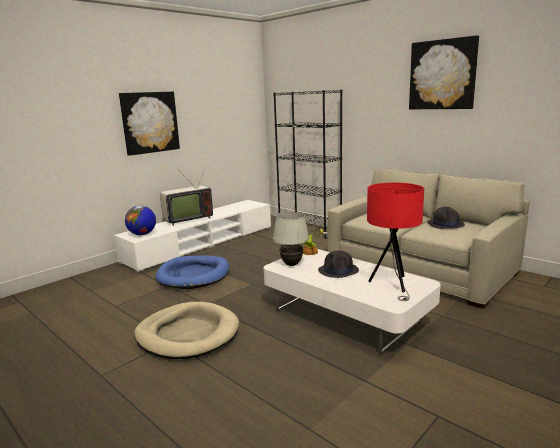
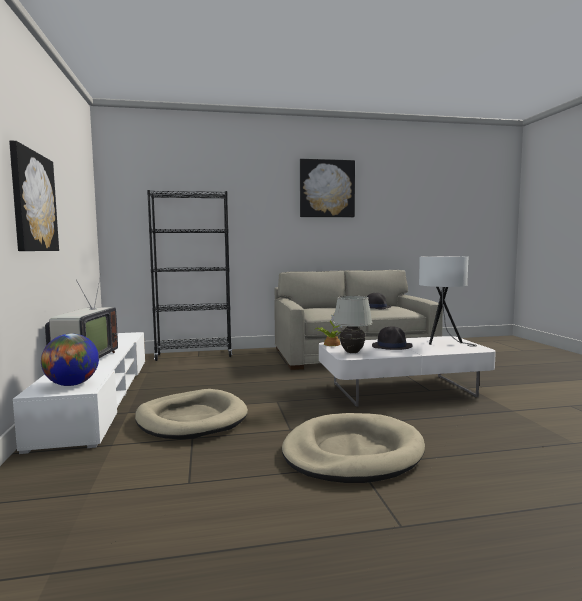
camera: 55 degrees left, 10 degrees down
(194, 275) = (191, 419): blue dog bed -> beige dog bed
(392, 285) = (443, 343): red table lamp -> white table lamp

